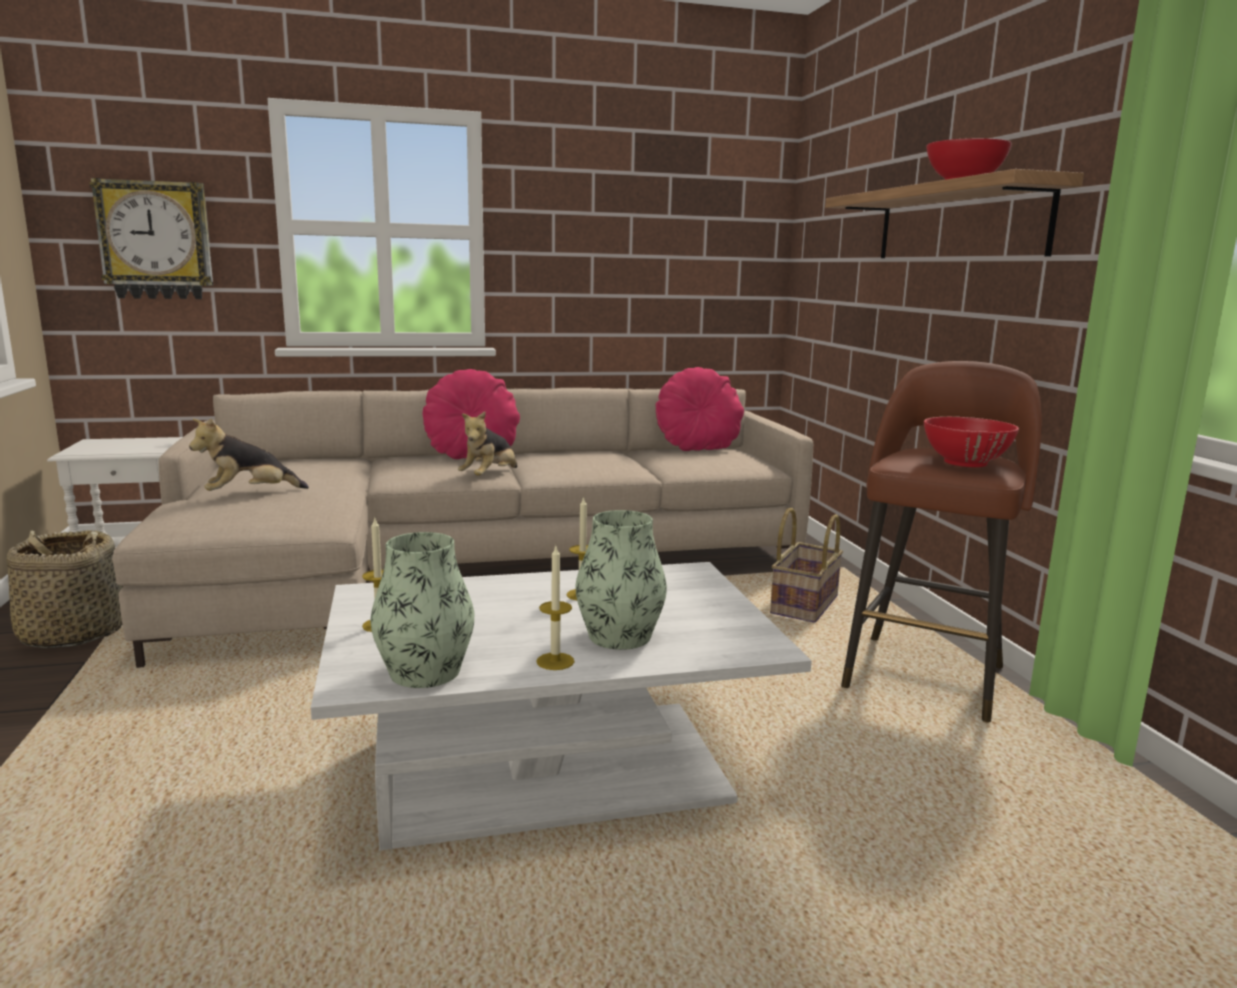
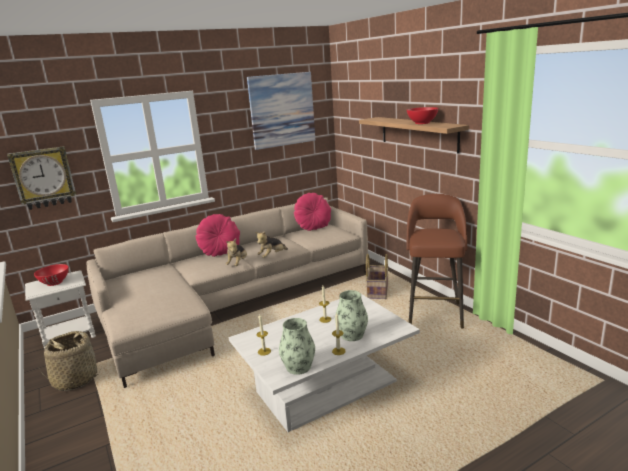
camera: 15 degrees left, 5 degrees up
(249, 494) = (145, 299): plush toy -> plush toy (272, 256)
(673, 186) = (282, 110): none -> picture
(965, 462) = (442, 236): red bowl -> red bowl (54, 282)

